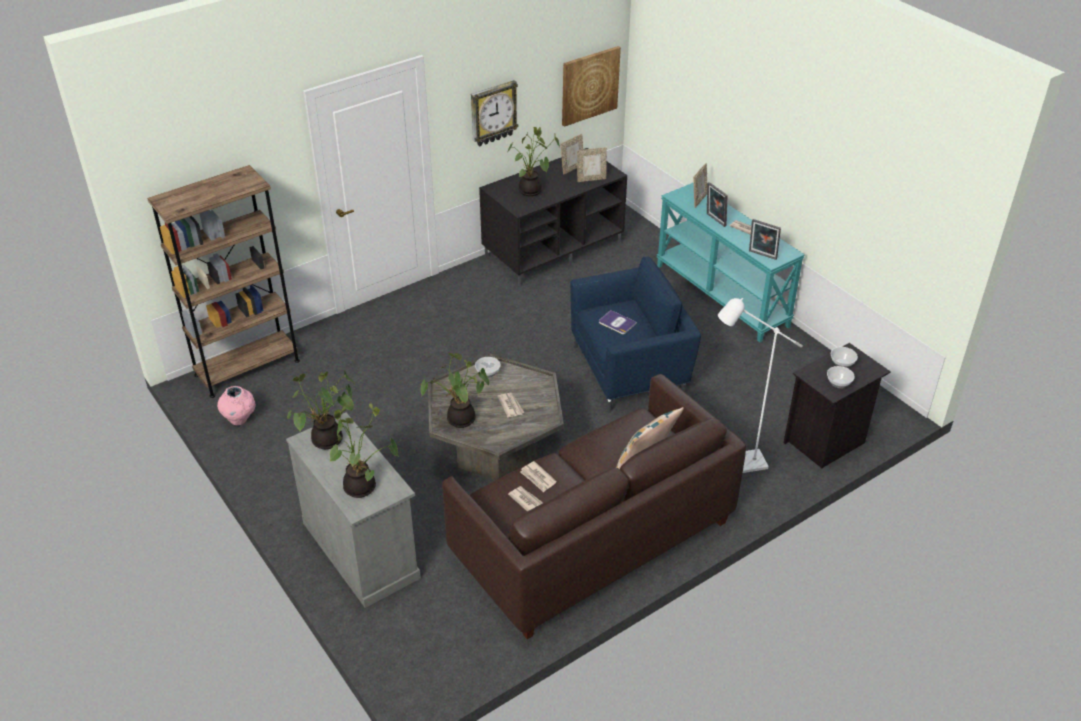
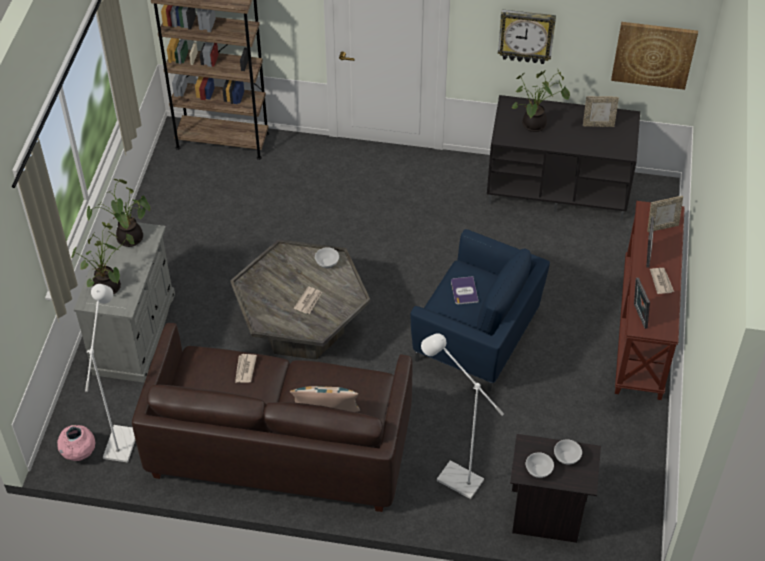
camera: 45 degrees right, 10 degrees up
(239, 419) = (173, 179): pink vase -> pink vase (79, 454)
(459, 420) = (261, 286): potted plant -> none
(459, 631) = (123, 437): none -> white floor lamp
(526, 501) = (217, 380): newspaper -> none
(591, 179) = (600, 145): picture frame -> none
(722, 295) = (643, 329): turquoise console table -> brown console table

